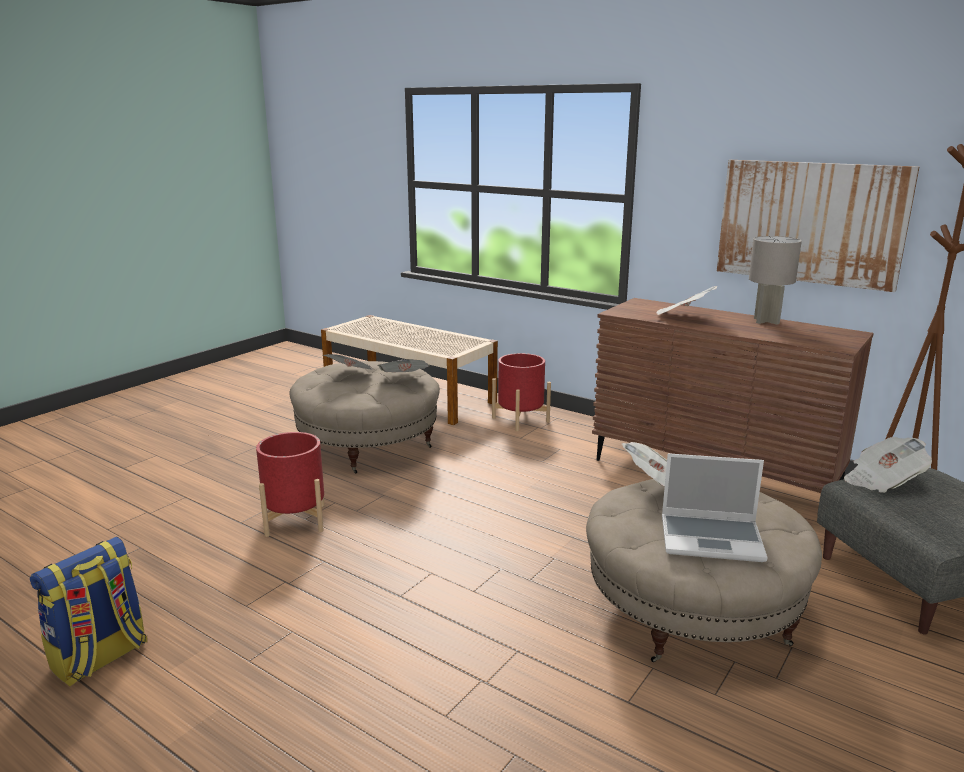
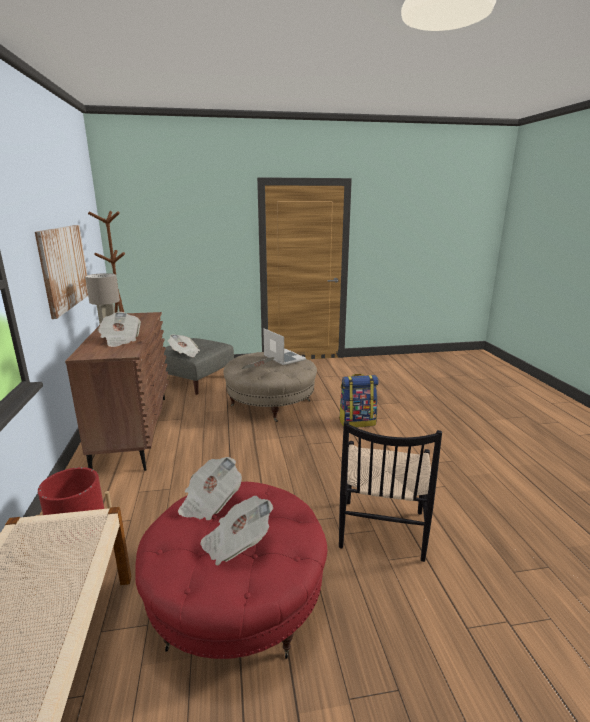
camera: 135 degrees left, 0 degrees up
(100, 658) = (529, 494): backpack -> backpack (357, 422)
(295, 520) = (381, 533): red planter -> black chair
(368, 444) = (236, 600): beige ottoman -> red ottoman

